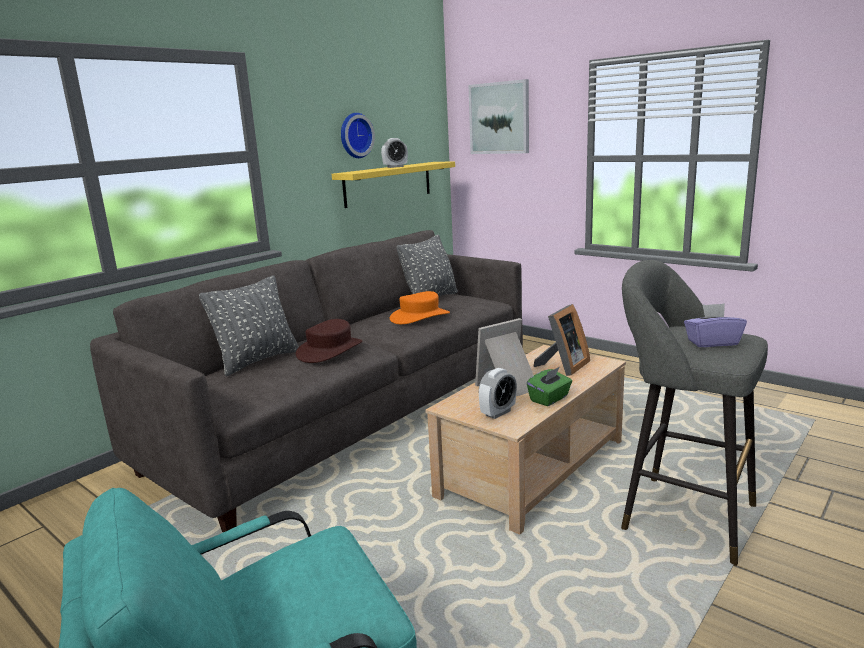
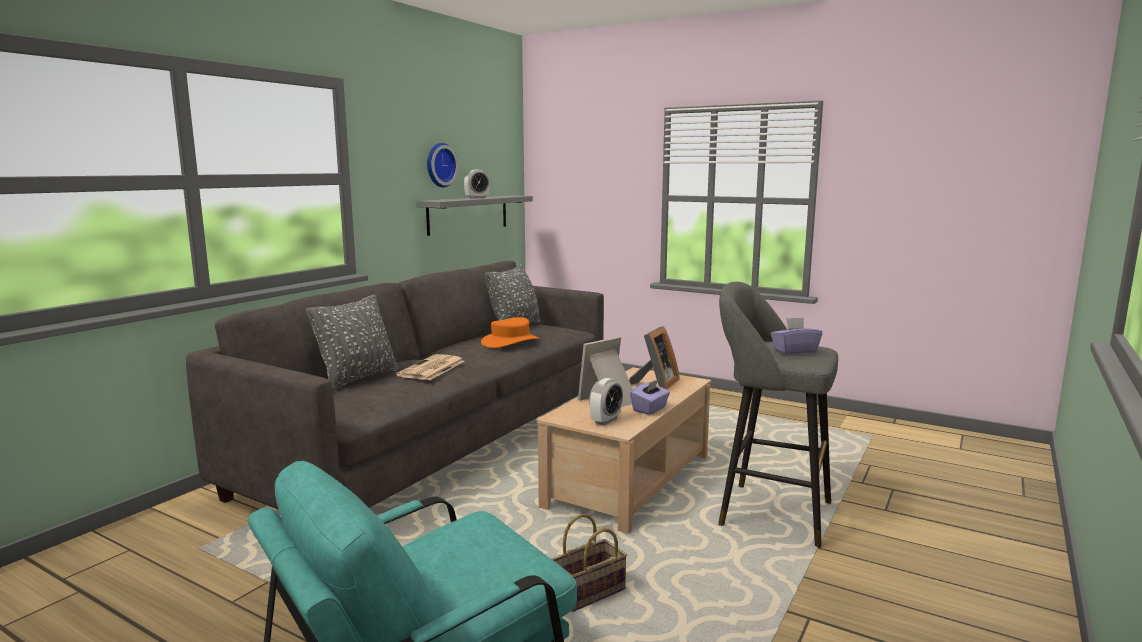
camera: 10 degrees left, 5 degrees down
(330, 350) = (431, 369): brown hat -> newspaper
(388, 183) = (468, 214): yellow shelf -> grey shelf
(463, 609) = (588, 594): none -> basket
(499, 118) = (577, 156): picture -> none
(549, 399) = (650, 409): green tissue box -> purple tissue box

